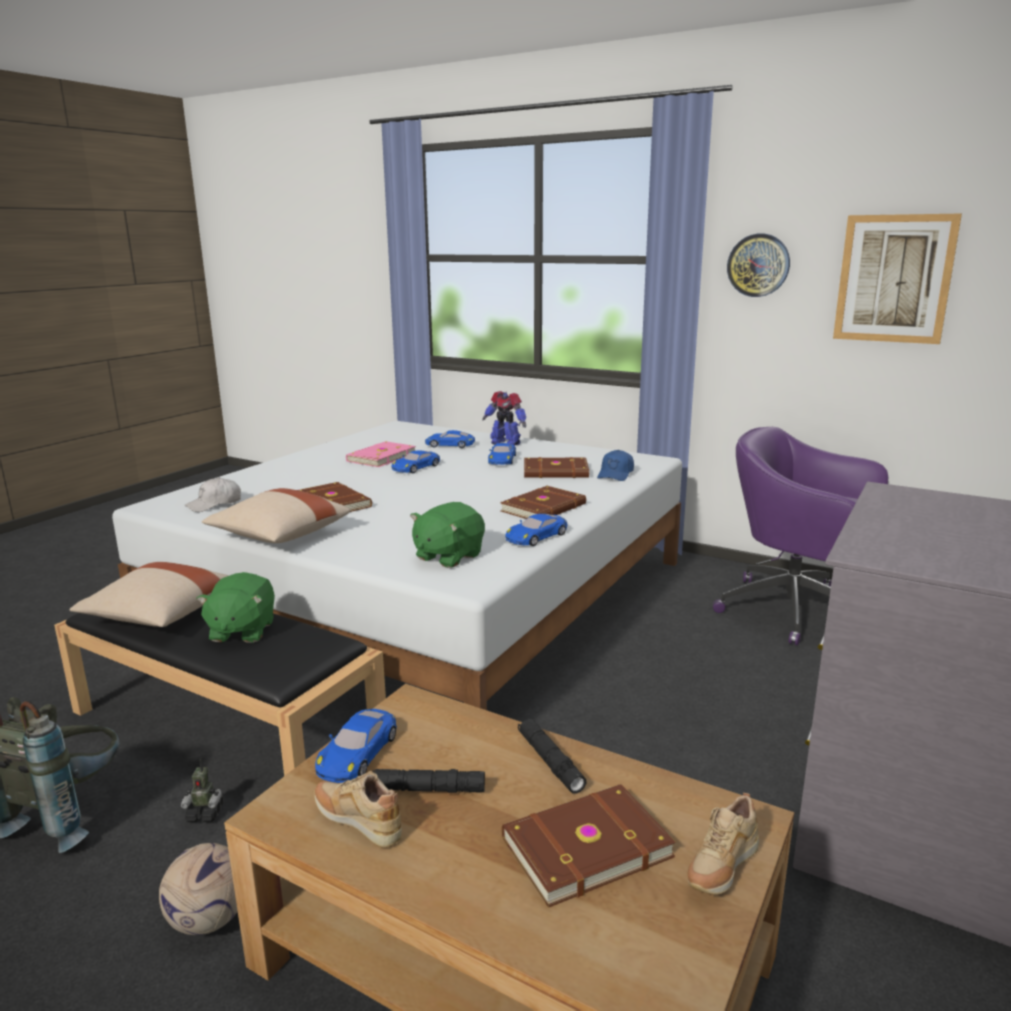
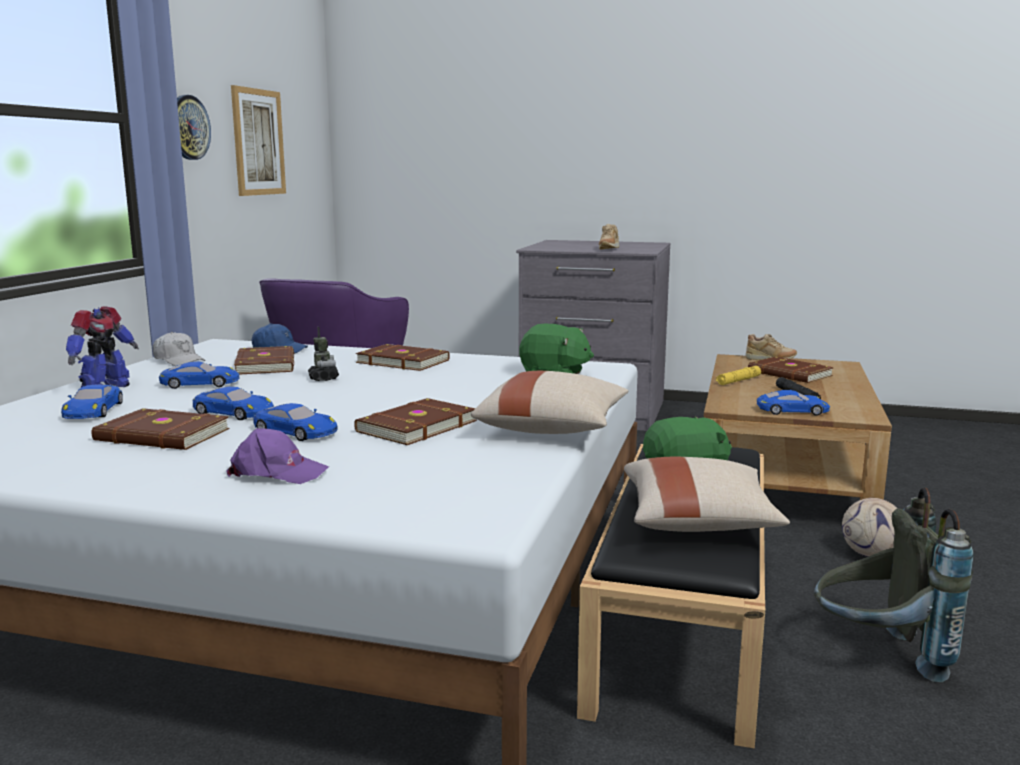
camera: 105 degrees left, 5 degrees down
(205, 813) = (796, 588): toy robot -> toy robot (323, 378)
(214, 504) = (449, 485): white cap -> white cap (179, 360)
(285, 476) = (277, 472): none -> purple cap
(358, 822) = (842, 403): beige shoe -> beige shoe (608, 249)
(380, 457) = (161, 436): pink book -> brown book
(536, 536) = (485, 359): blue toy car -> blue toy car (295, 431)
(550, 761) = (738, 381): black flashlight -> yellow flashlight

